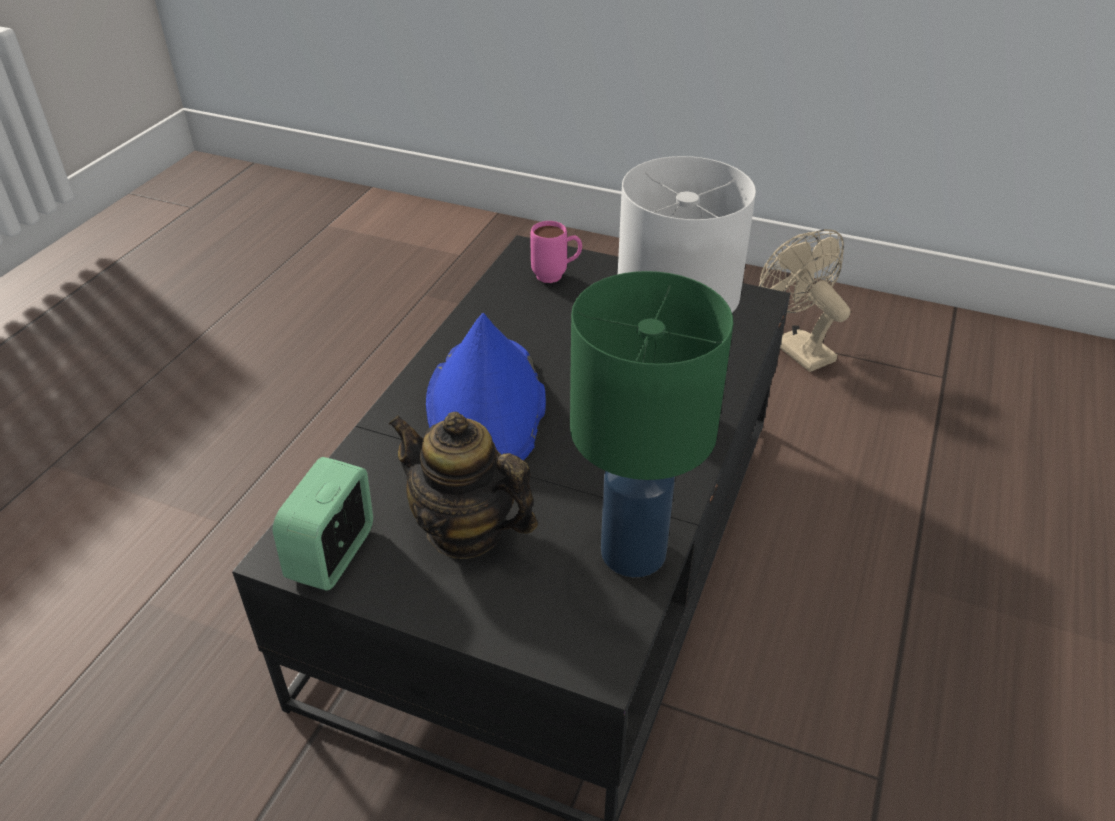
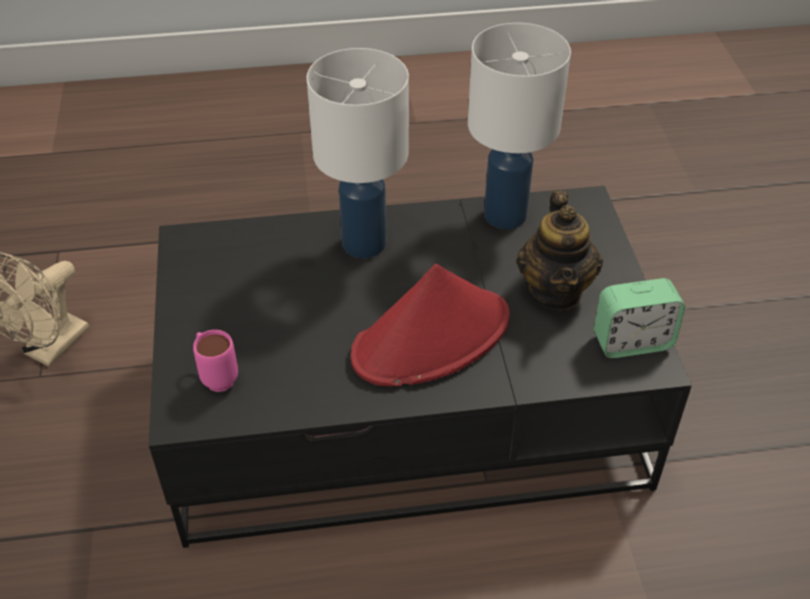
camera: 120 degrees left, 5 degrees up
(487, 405) = (432, 337): blue hat -> red hat
(634, 554) = (506, 214): green table lamp -> white table lamp

